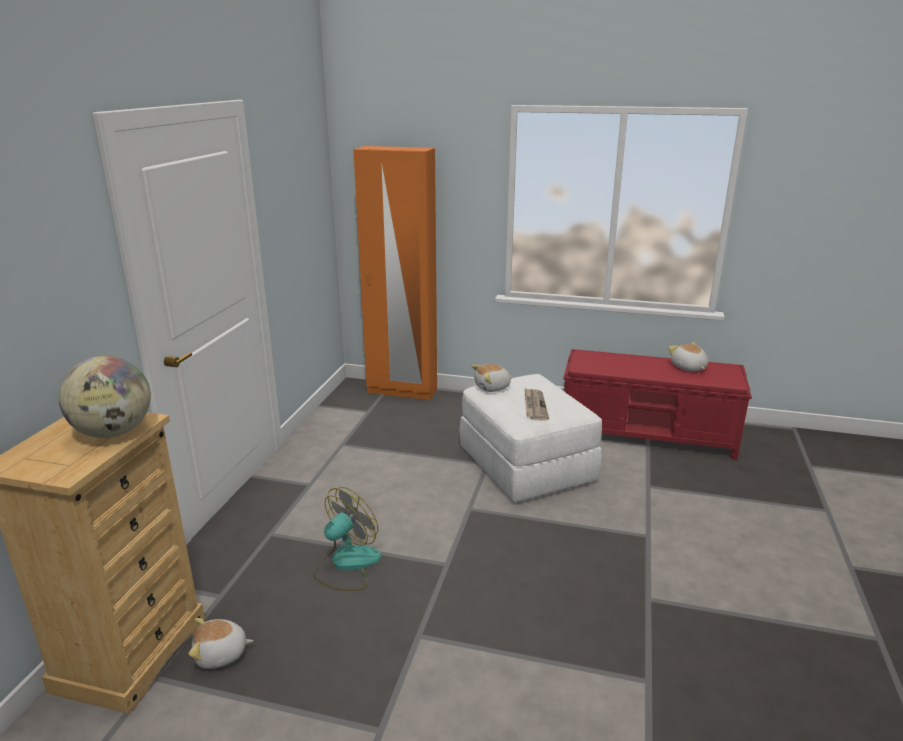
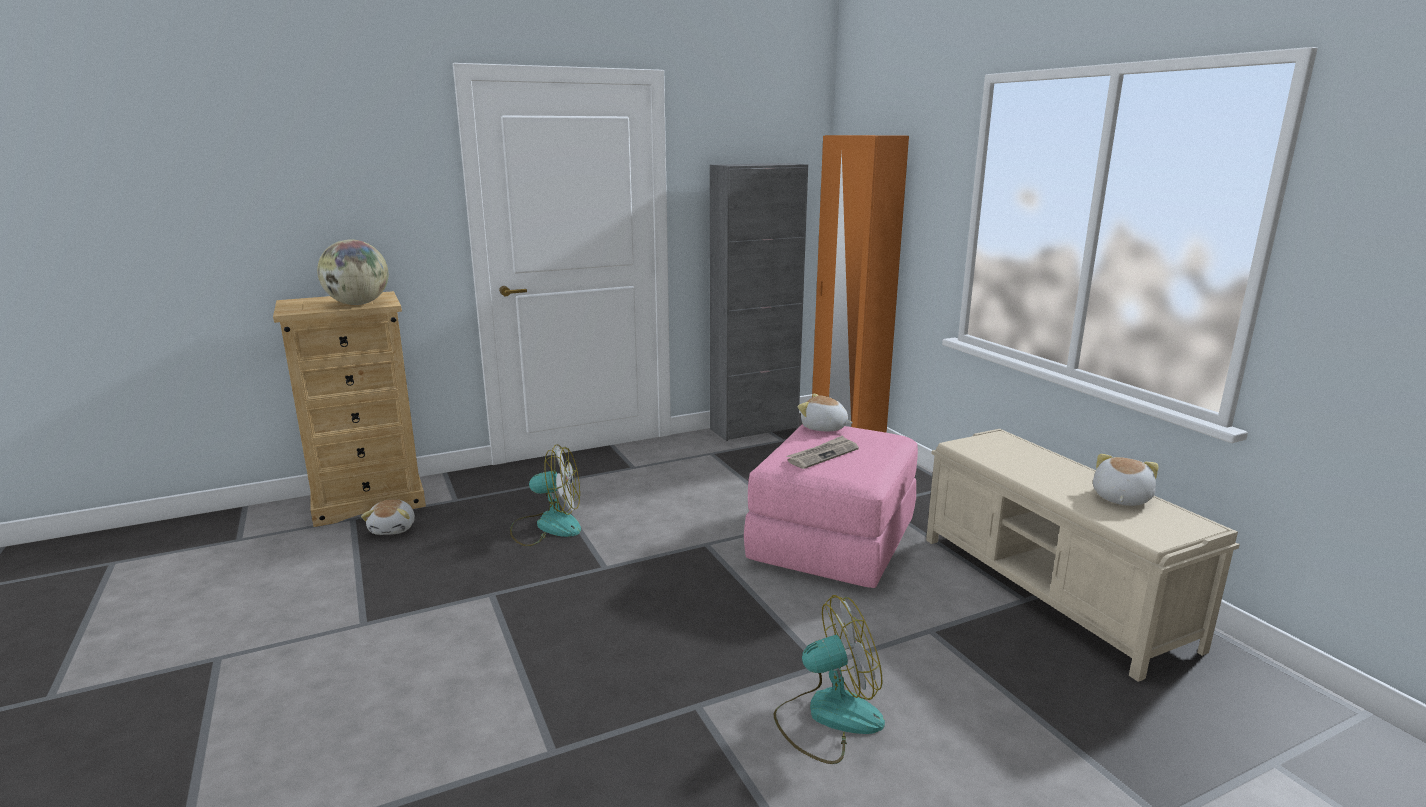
camera: 50 degrees right, 5 degrees down
(221, 655) = (393, 528): plush toy -> plush toy turned 135 degrees counterclockwise
(332, 411) = (754, 428): none -> grey cabinet
(527, 466) = (833, 543): white ottoman -> pink ottoman
(647, 435) = (1052, 591): red bench -> beige bench
(695, 558) = (828, 717): none -> fan

